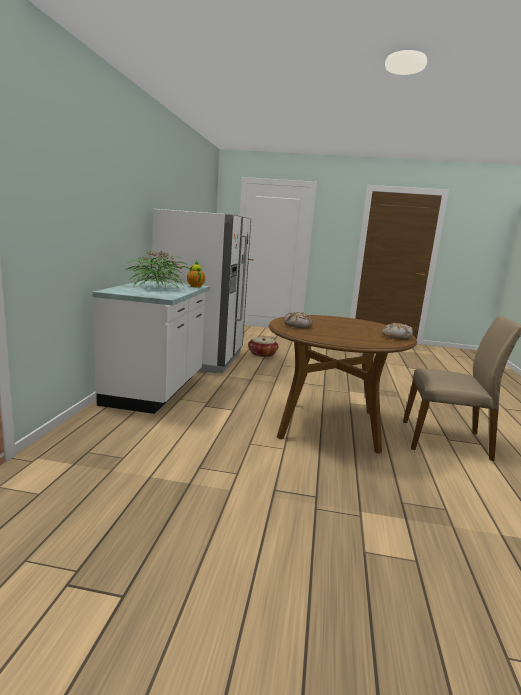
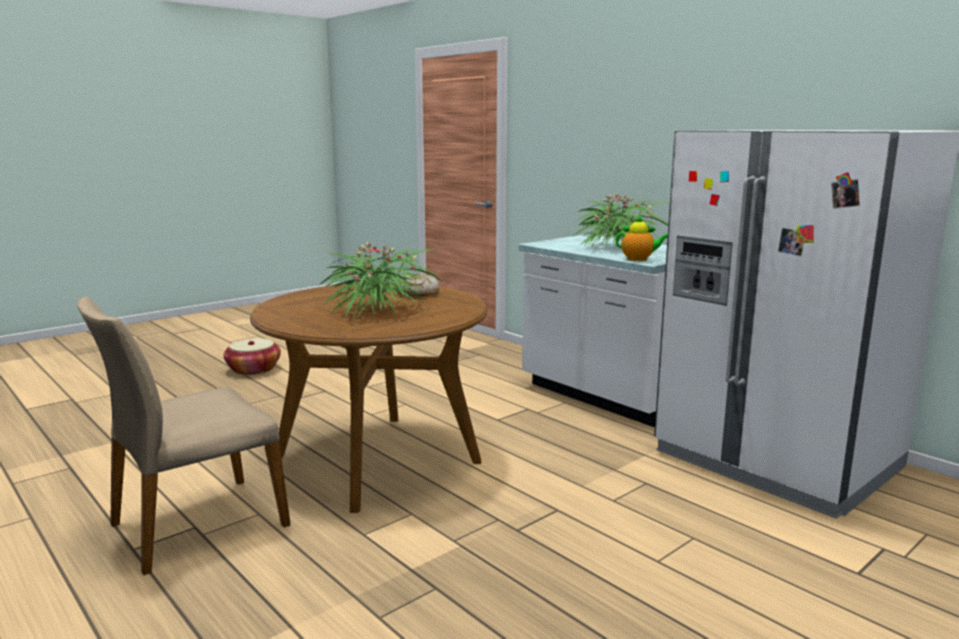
camera: 130 degrees right, 0 degrees up
(262, 354) = (814, 548): basket -> basket (253, 369)
(344, 326) = (377, 310): none -> potted plant
(396, 337) = (285, 316): bread -> none

